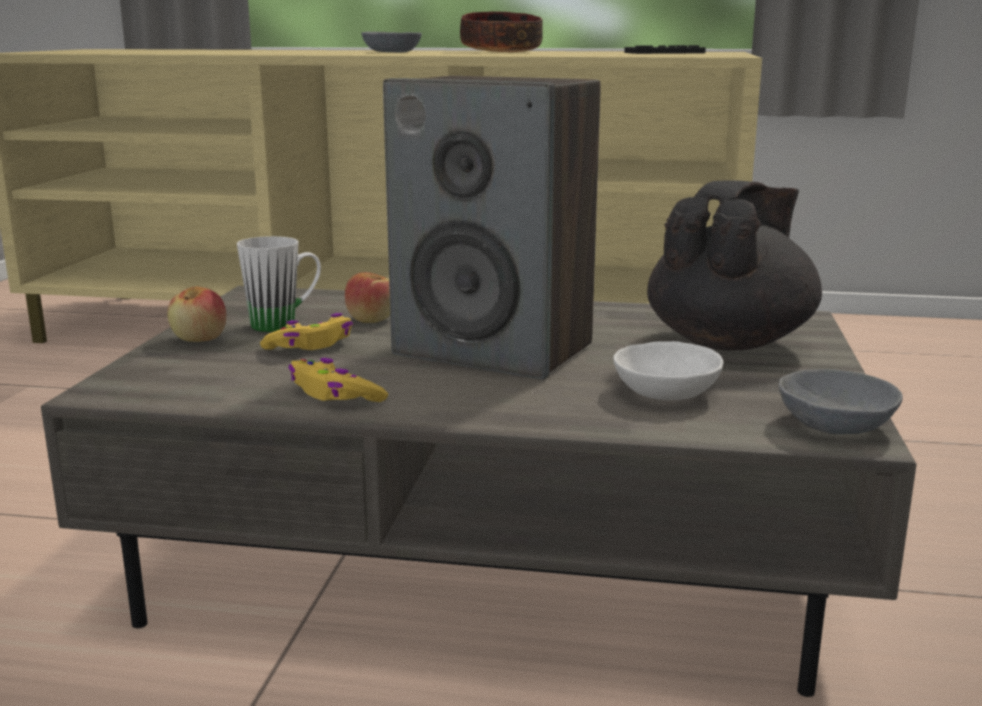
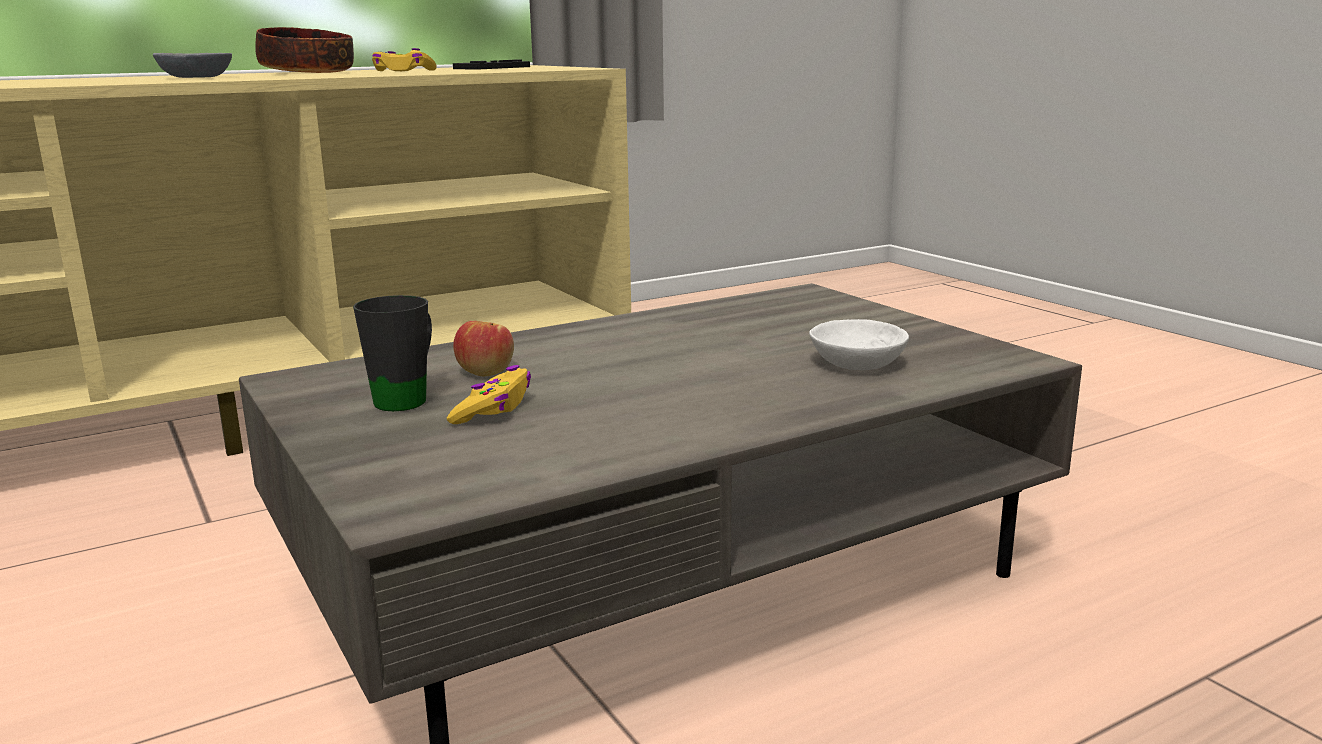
camera: 40 degrees left, 0 degrees up
(199, 339) = (353, 435): apple -> none
(284, 324) = (408, 397): white mug -> black mug
(335, 395) = (633, 440): yellow game controller -> yellow game controller (403, 71)
(496, 350) = (664, 368): speaker -> none
(730, 342) = (808, 319): black teapot -> none
(839, 426) = (1000, 355): grey bowl -> none

